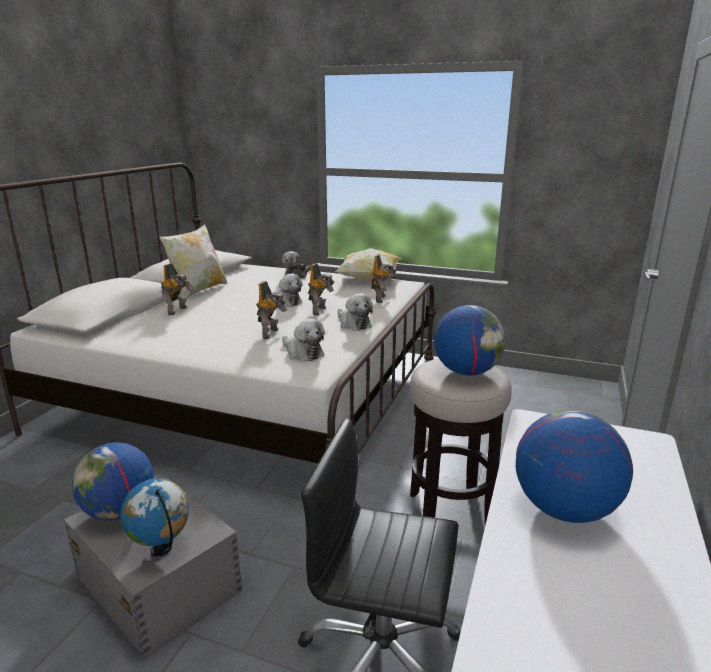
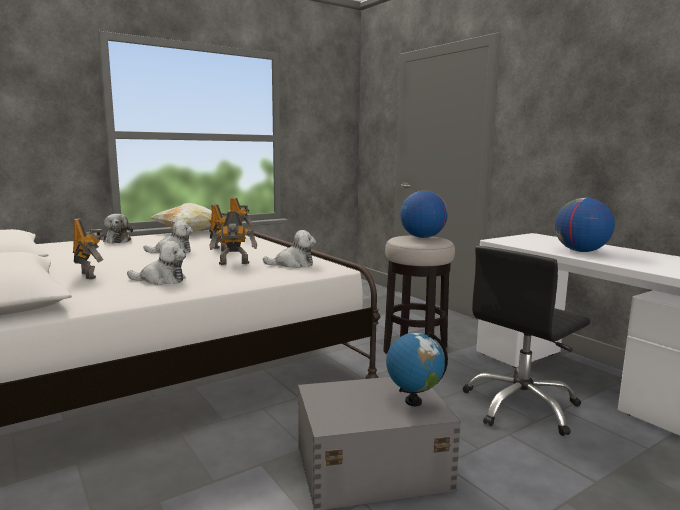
camera: 55 degrees left, 10 degrees down
(119, 511) = (337, 409): globe -> none
(198, 290) = (51, 263): pillow -> none
(272, 333) = (234, 264): toy robot -> toy robot turned 120 degrees clockwise
(353, 324) = (269, 248): plush toy -> plush toy (161, 280)

